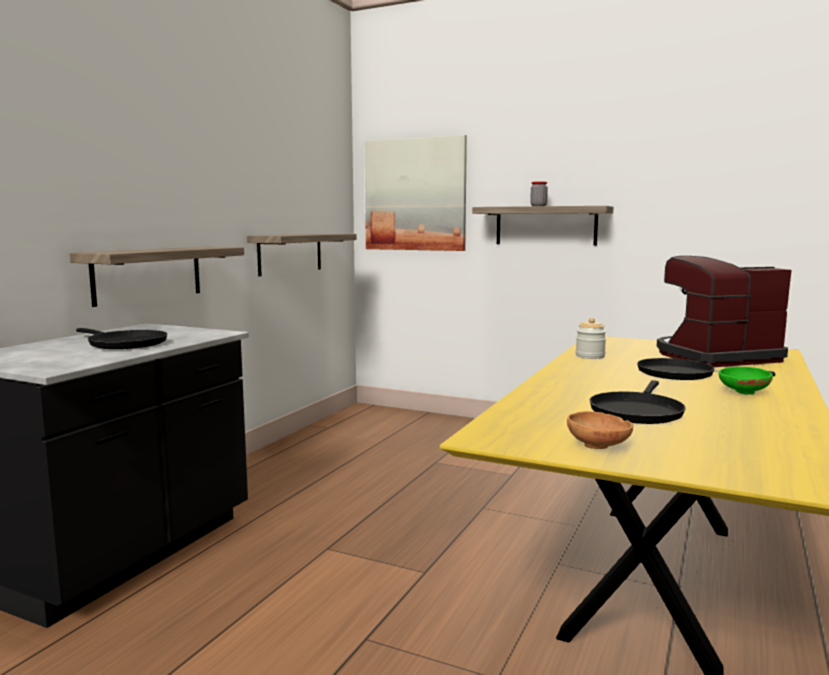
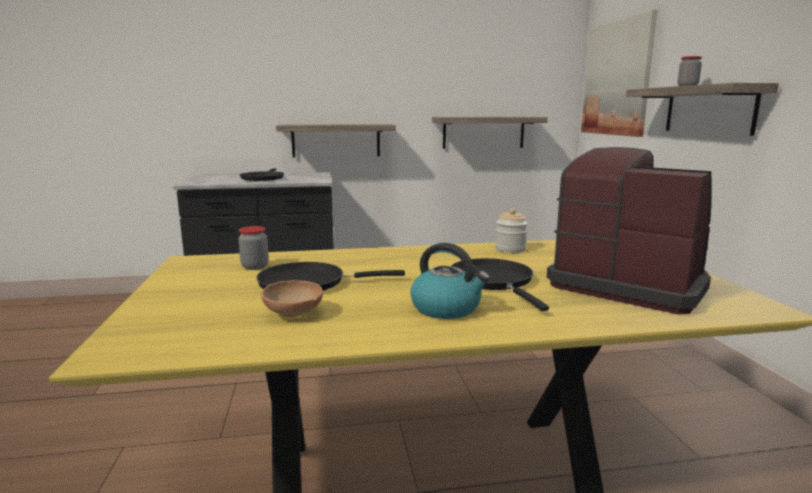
camera: 55 degrees right, 5 degrees up
(550, 419) = (255, 266): none -> jar
(599, 447) = (188, 285): brown bowl -> brown bowl (293, 315)
(742, 392) = (447, 308): green bowl -> kettle

